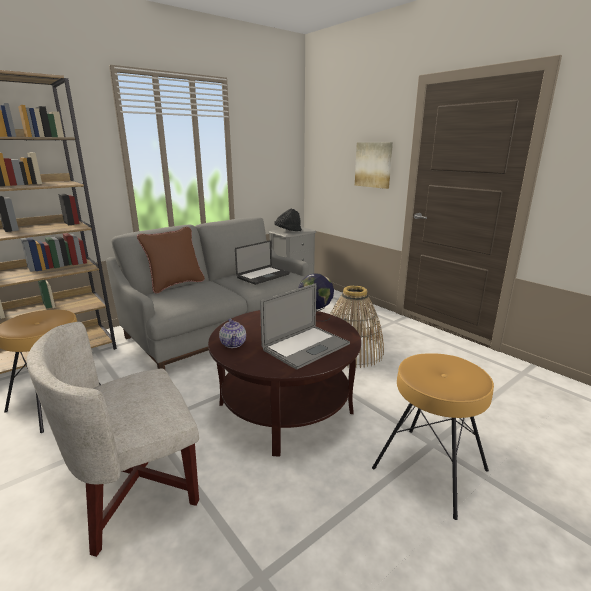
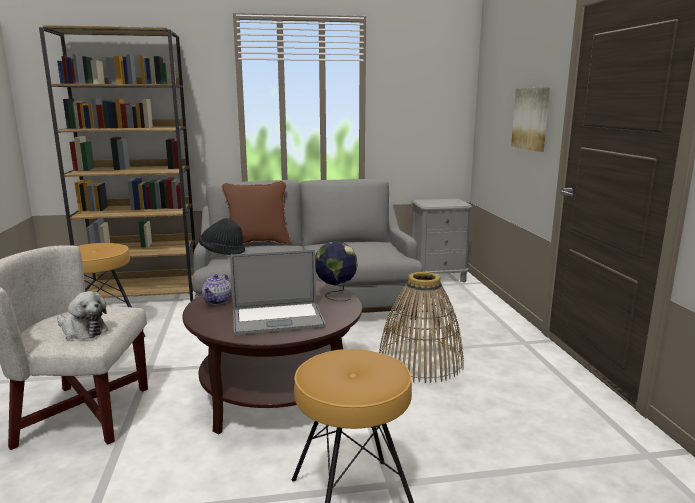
camera: 30 degrees right, 5 degrees down
(148, 407) = (82, 331): none -> plush toy
(263, 276) = (353, 248): laptop -> none
(288, 231) = (433, 202): black hat -> black hat (222, 252)

